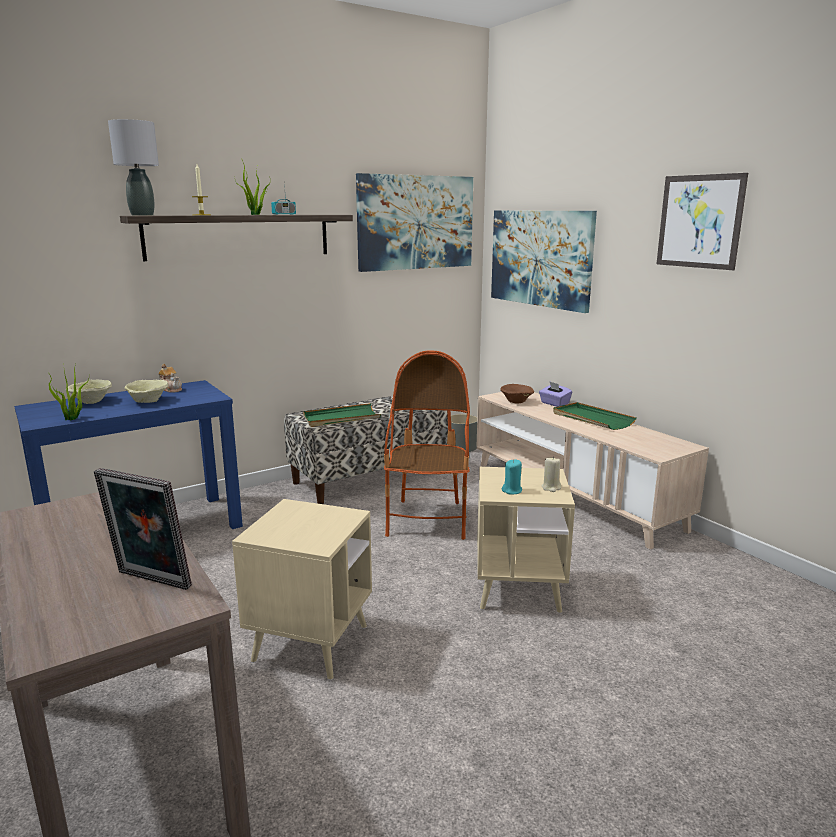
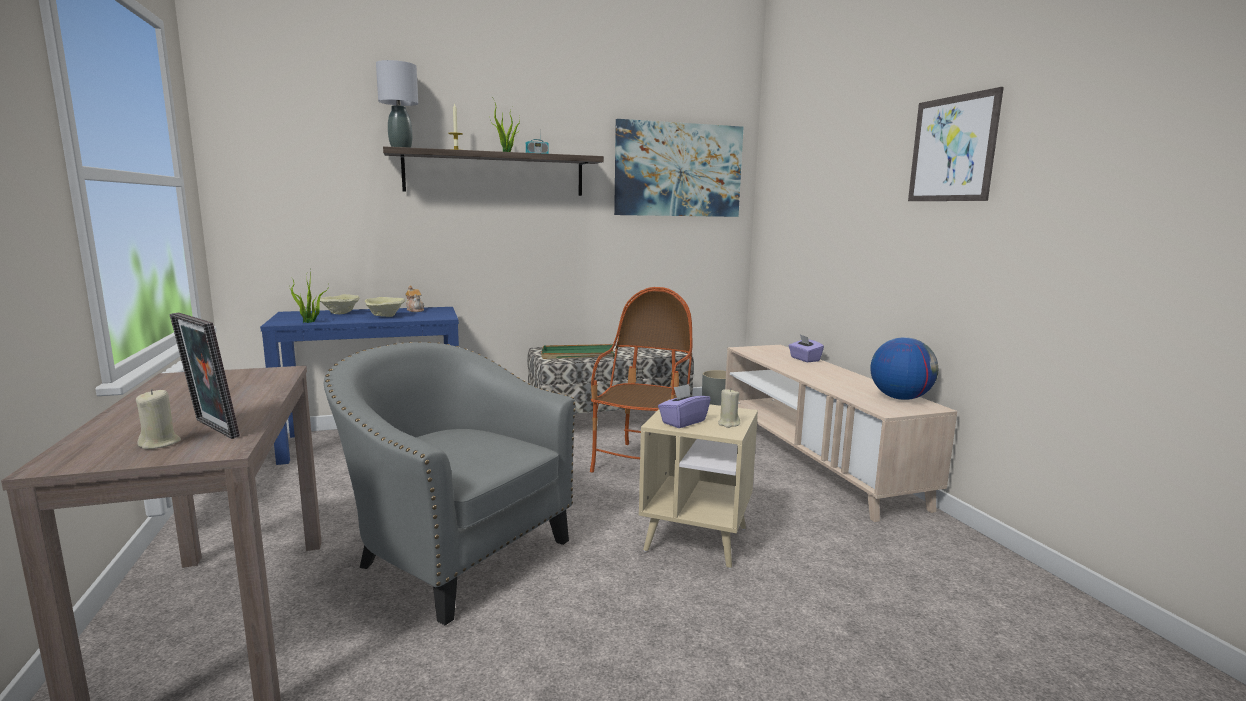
camera: 15 degrees right, 5 degrees down
(119, 607) = (160, 443): none -> beige candle
(311, 643) = (454, 554): beige side table -> grey armchair
(512, 491) = (683, 422): turquoise candle -> purple tissue box
(517, 401) = (764, 354): brown bowl -> none
(540, 258) = (802, 205): picture -> none
(592, 419) = (836, 374): green tray -> none
(658, 439) = (900, 398): none -> globe

